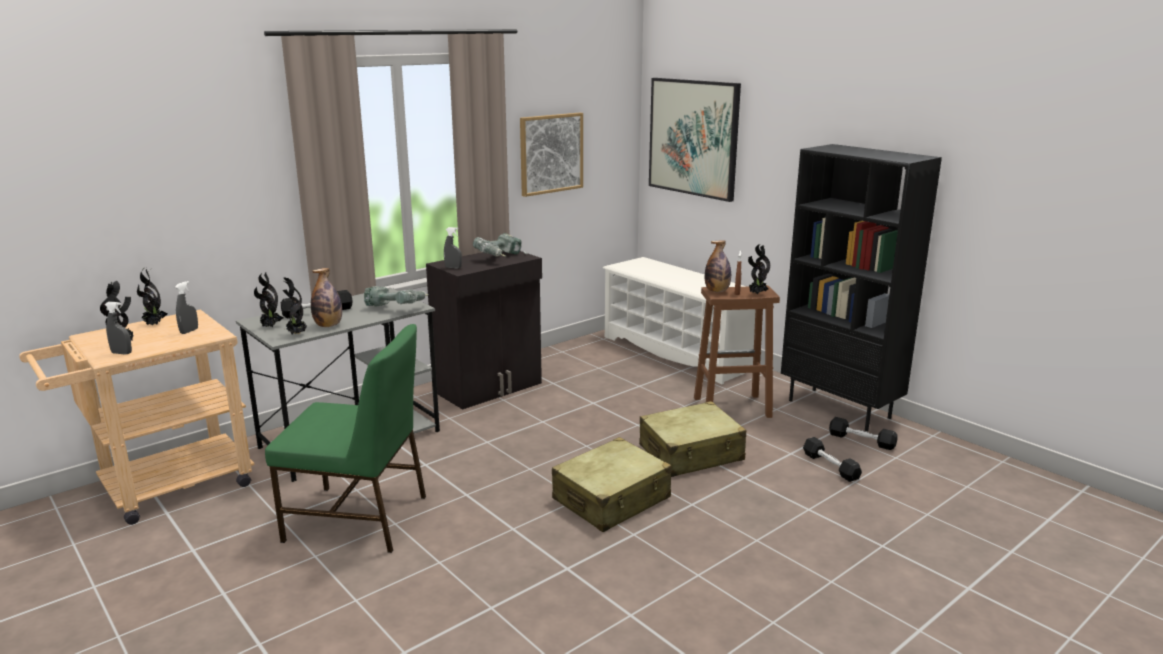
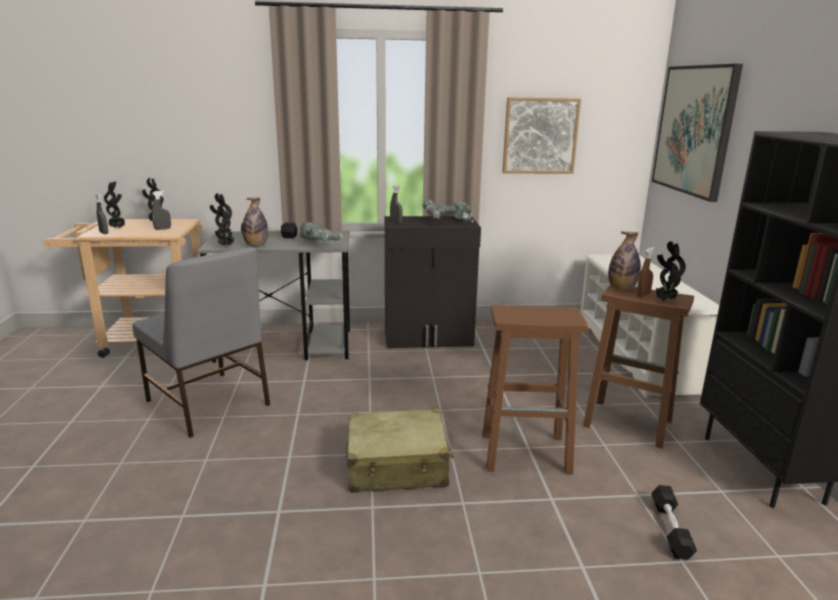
camera: 35 degrees right, 0 degrees up
(359, 519) = (208, 404): green chair -> grey chair
(691, 453) = (526, 453): beige suitcase -> brown stool
(861, 440) = (750, 516): black dumbbell -> none

